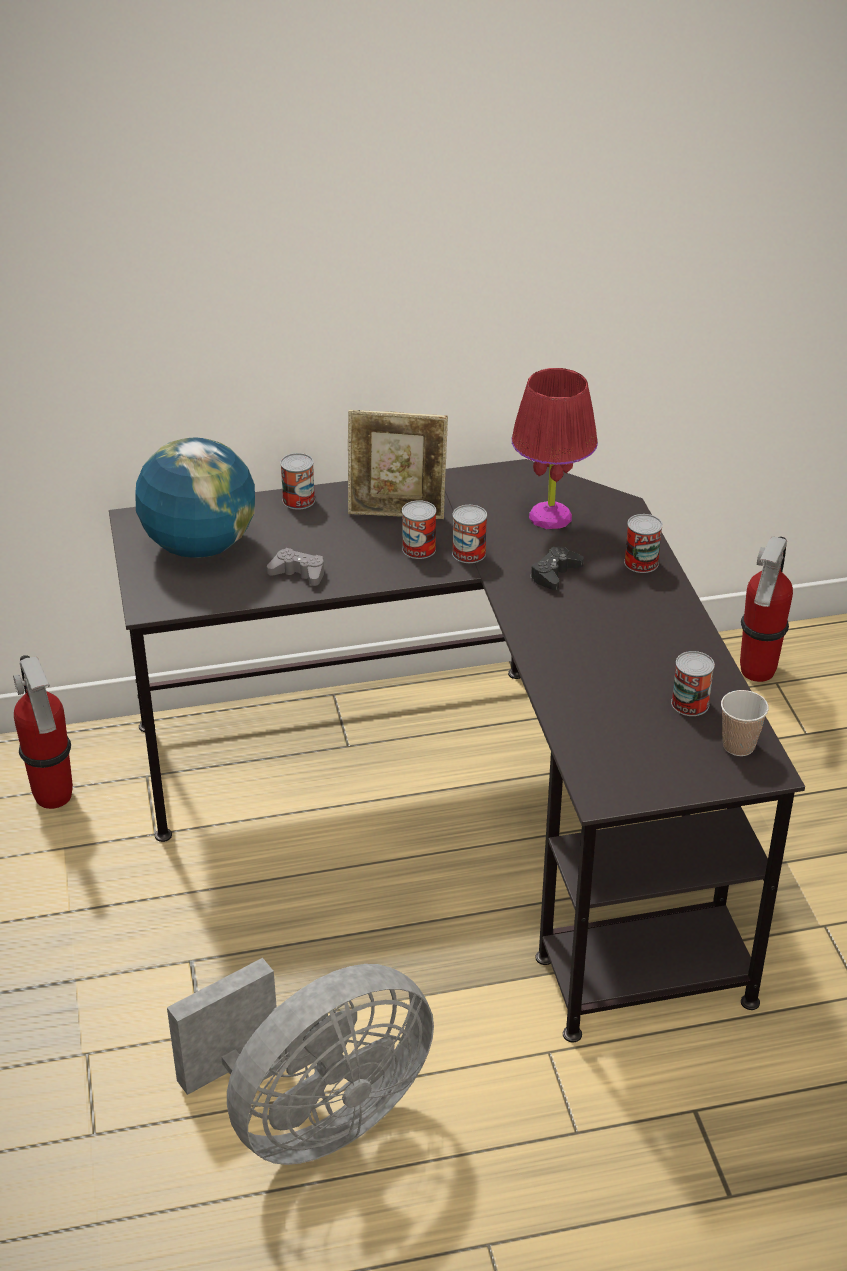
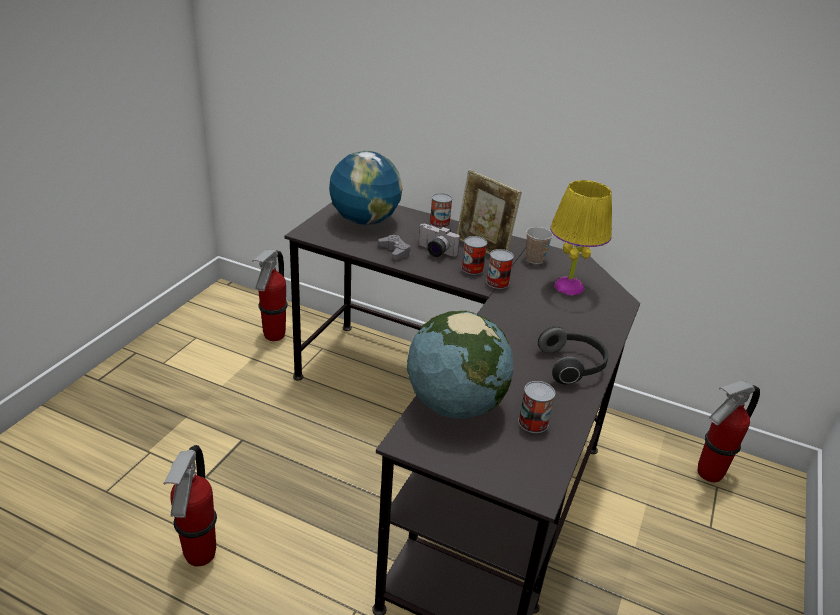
camera: 35 degrees right, 5 degrees down
(312, 1118) = (200, 555): grey fan -> fire extinguisher
(346, 548) = (434, 252): none -> camera
(549, 516) = (568, 286): red table lamp -> yellow table lamp
(555, 574) = (535, 314): black game controller -> none
(598, 729) = (454, 404): none -> globe
(641, 562) = (597, 333): can -> none
(659, 618) = (572, 366): none -> headphones
(738, 746) = (535, 465): cup -> cup (534, 259)

